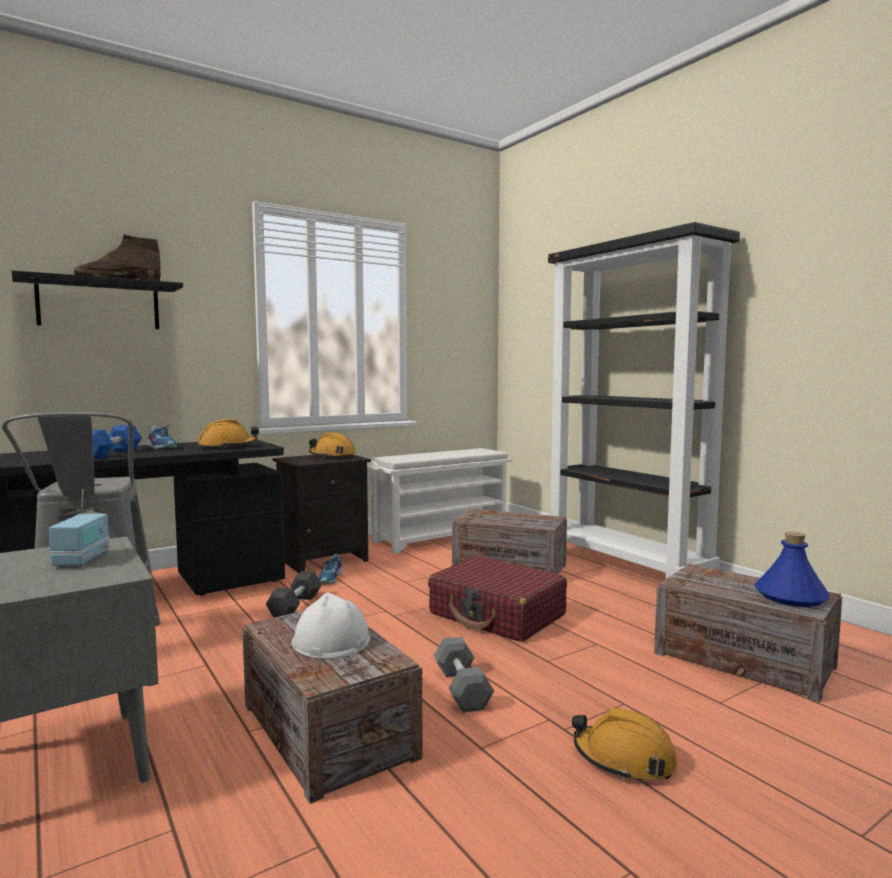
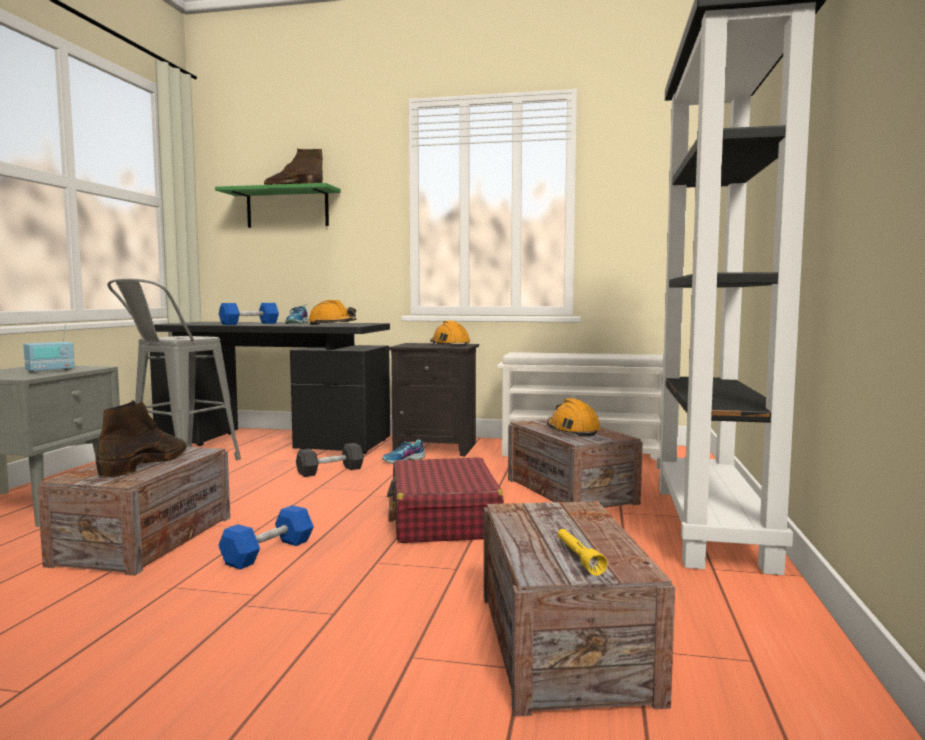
camera: 45 degrees right, 0 degrees up
(99, 305) = (287, 208): black shelf -> green shelf
(330, 641) = (145, 463): white hard hat -> brown boot
(462, 688) = (268, 552): grey dumbbell -> blue dumbbell
(624, 759) = (214, 642): orange hard hat -> orange hard hat (573, 430)
(790, 597) = (578, 558): blue bottle -> yellow flashlight

